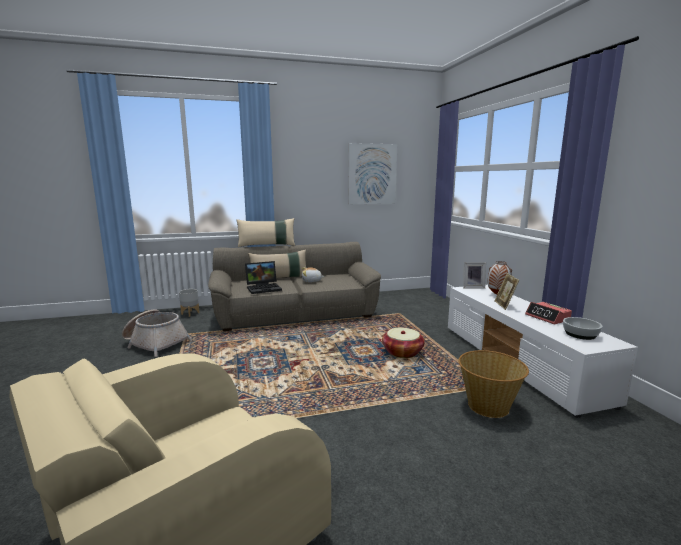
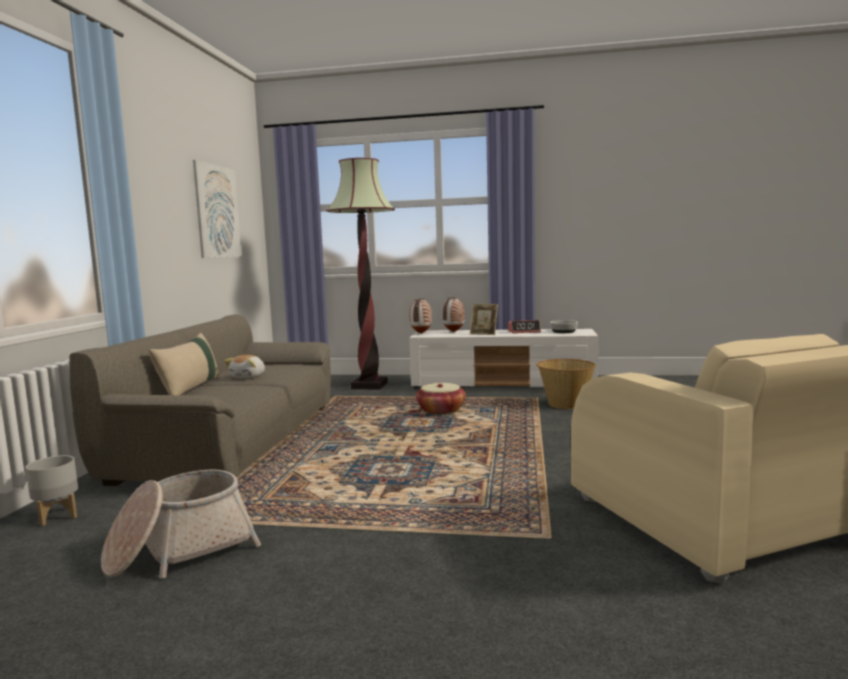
camera: 65 degrees left, 5 degrees down
(264, 288) = (232, 396): laptop -> none
(267, 245) = (142, 336): beige pillow -> none
(439, 316) = (369, 385): none -> floor lamp
(472, 287) = (421, 333): picture frame -> vase

